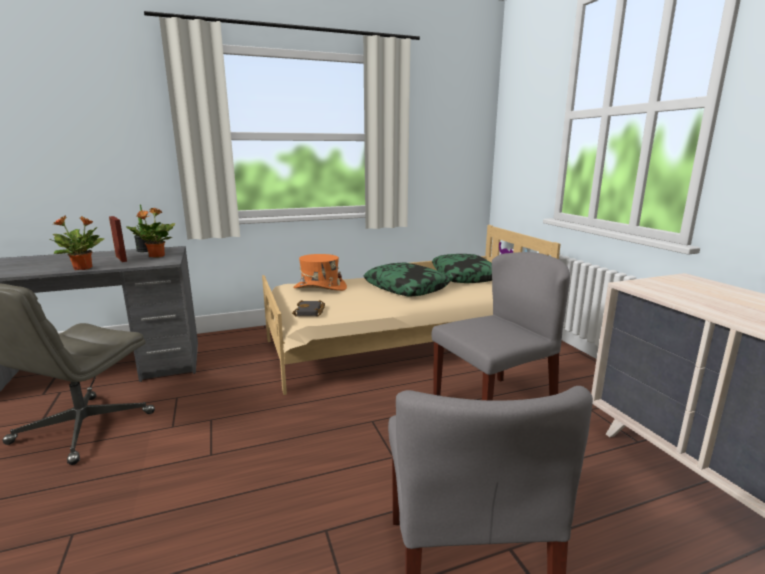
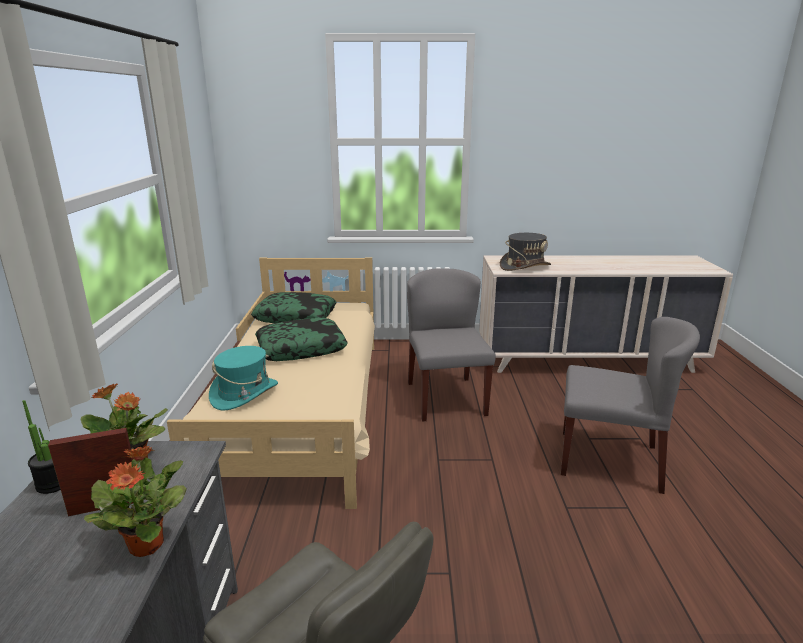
camera: 70 degrees left, 5 degrees up
(310, 312) = (328, 409): black book -> none
(320, 288) = (244, 394): orange hat -> turquoise hat
(686, 293) = (524, 266): none -> grey hat

